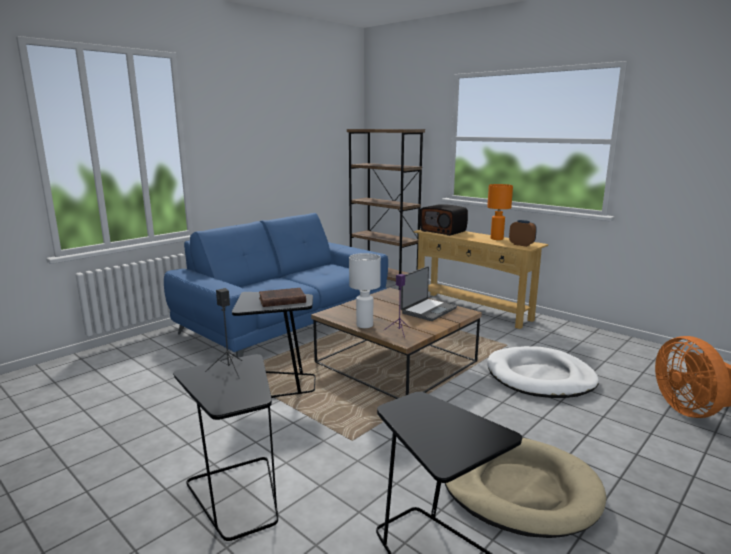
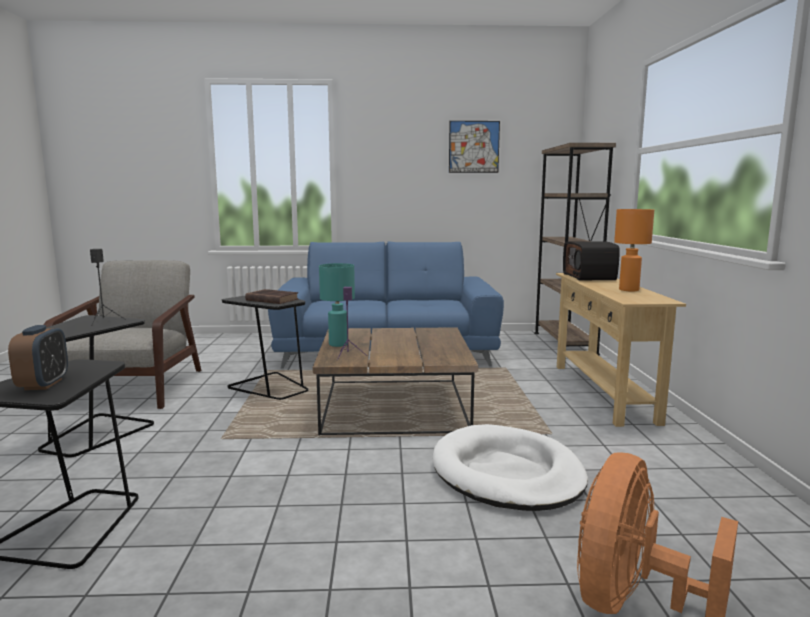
camera: 45 degrees right, 5 degrees down
(143, 441) = (136, 388): none -> grey armchair
(298, 125) = (474, 147): none -> picture
(365, 325) = (338, 344): white table lamp -> turquoise table lamp
(428, 310) = (428, 350): laptop -> none
(520, 490) = (226, 534): beige dog bed -> none
(521, 244) = (637, 298): alarm clock -> alarm clock (43, 384)

